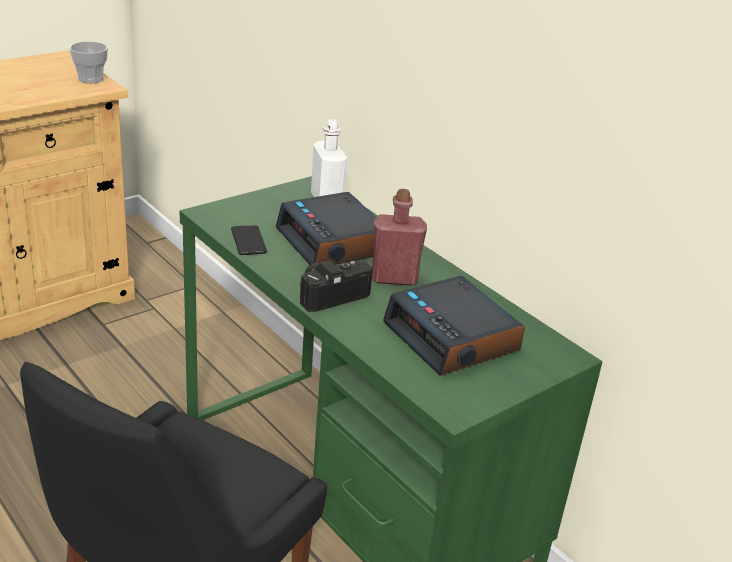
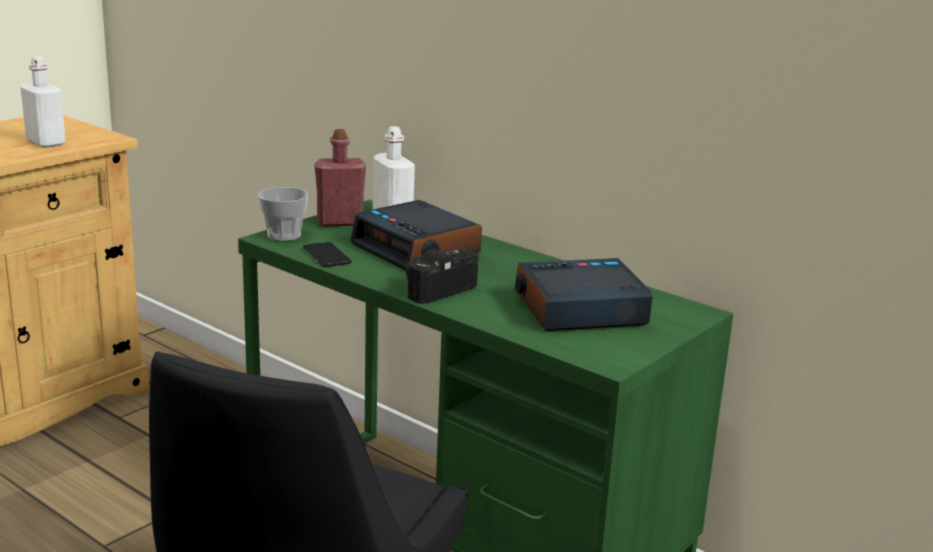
camera: 10 degrees left, 10 degrees down
(47, 87) = (46, 143): none -> white bottle
(91, 79) = (91, 133): cup -> cup (284, 235)
(394, 278) = (495, 271): red bottle -> red bottle (340, 222)
(453, 338) = (578, 310): alarm clock -> alarm clock turned 120 degrees clockwise

